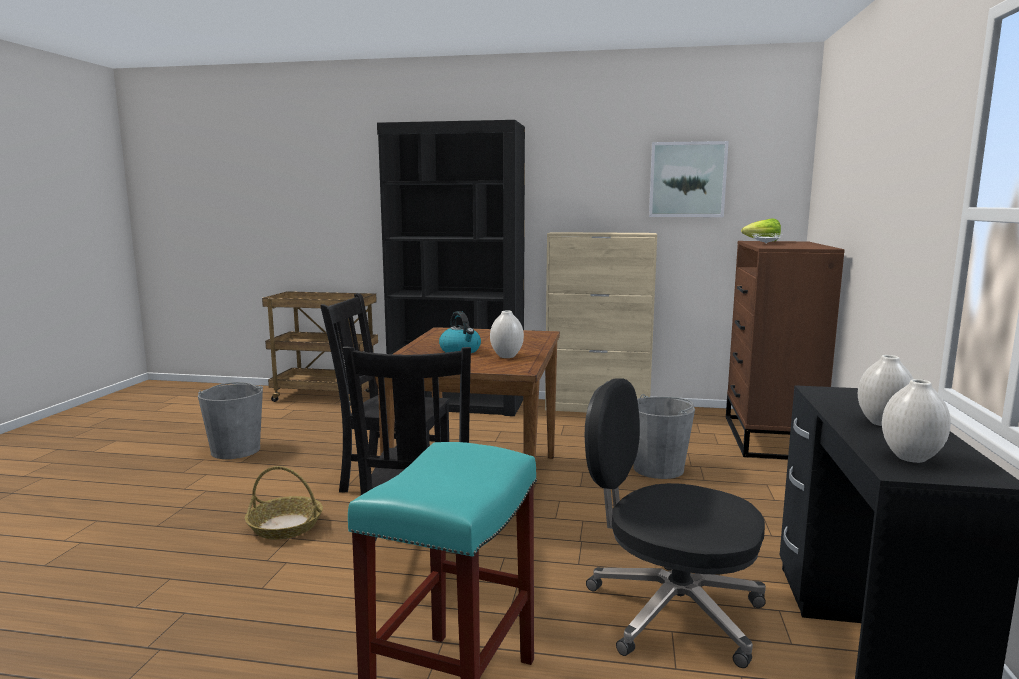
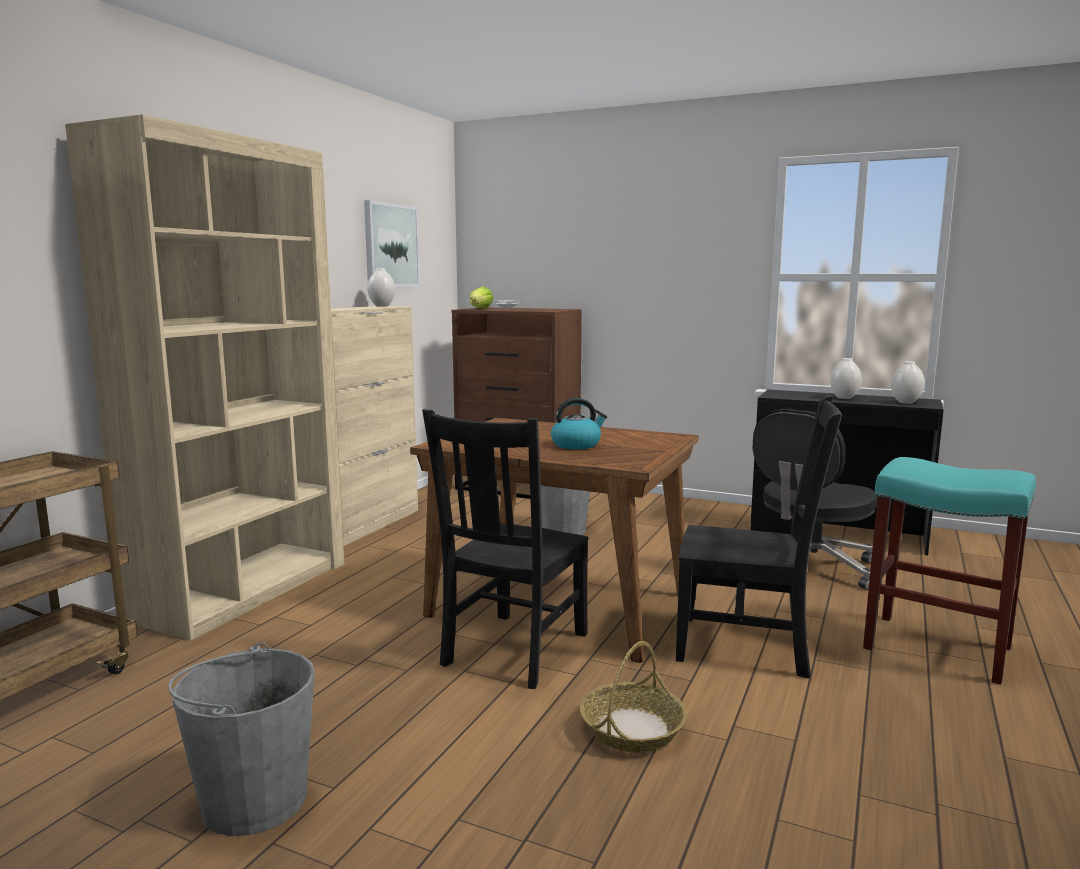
camera: 75 degrees left, 0 degrees up
(457, 404) = (244, 590): black bookcase -> beige bookcase
(506, 356) = (615, 436): white vase -> white vase (381, 306)

